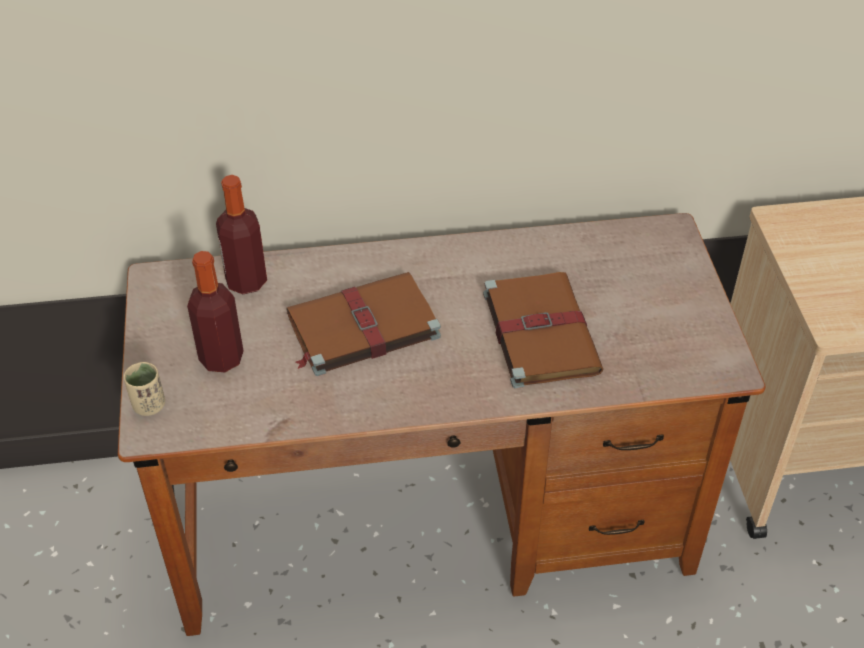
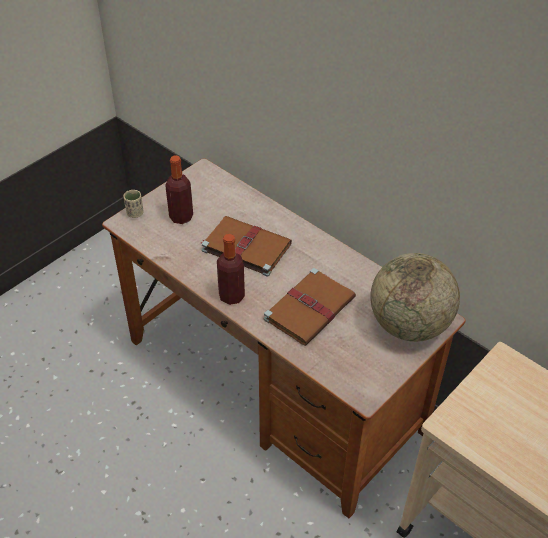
camera: 50 degrees right, 0 degrees up
(246, 281) = (232, 196): bottle -> bottle (231, 296)
(655, 262) = (409, 325): none -> globe

